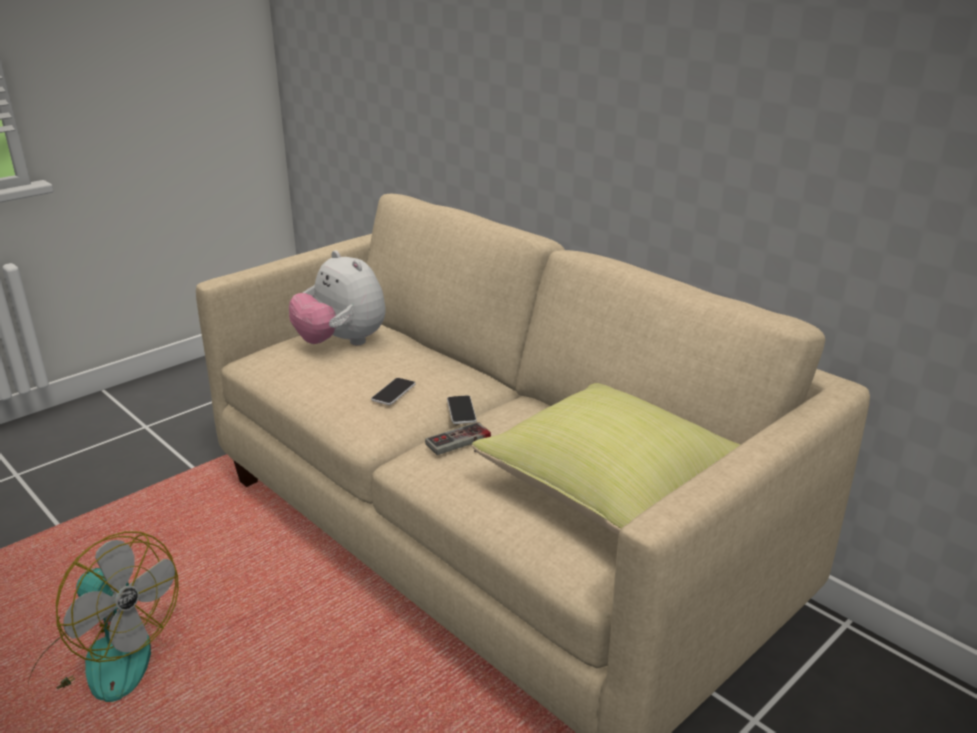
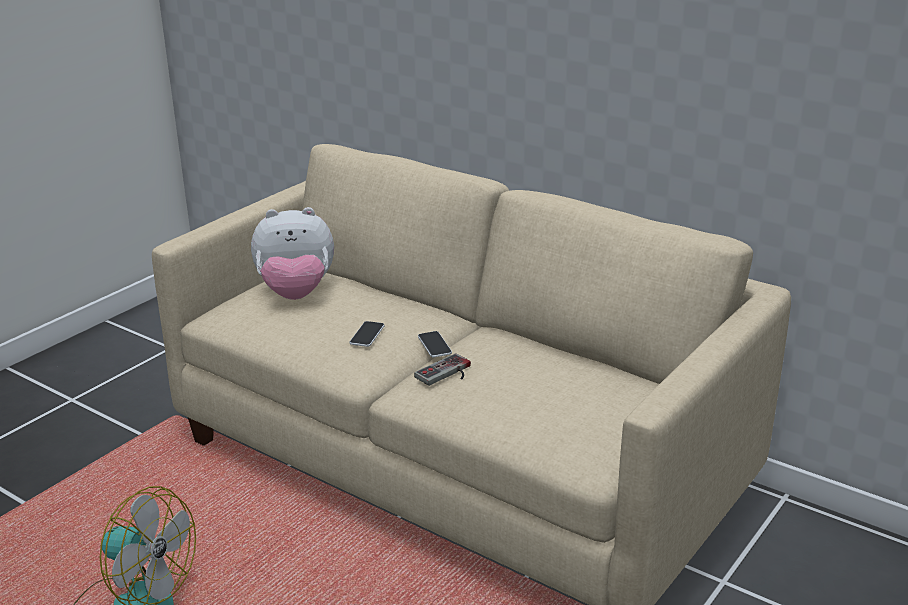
camera: 10 degrees left, 0 degrees up
(341, 343) = (296, 293): plush toy -> plush toy turned 45 degrees counterclockwise
(616, 491) = (594, 398): yellow pillow -> none

